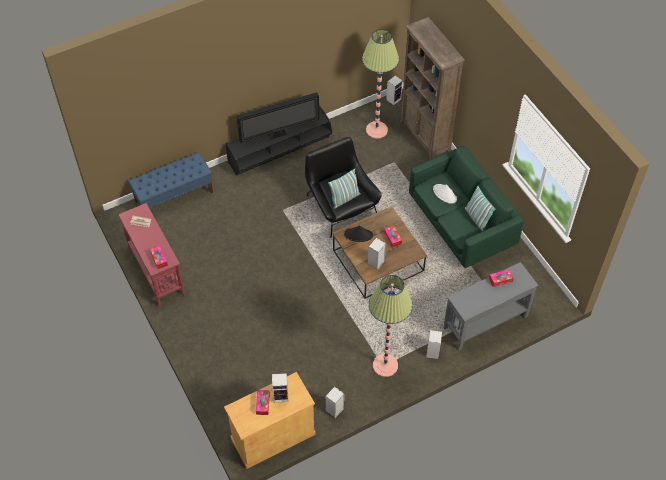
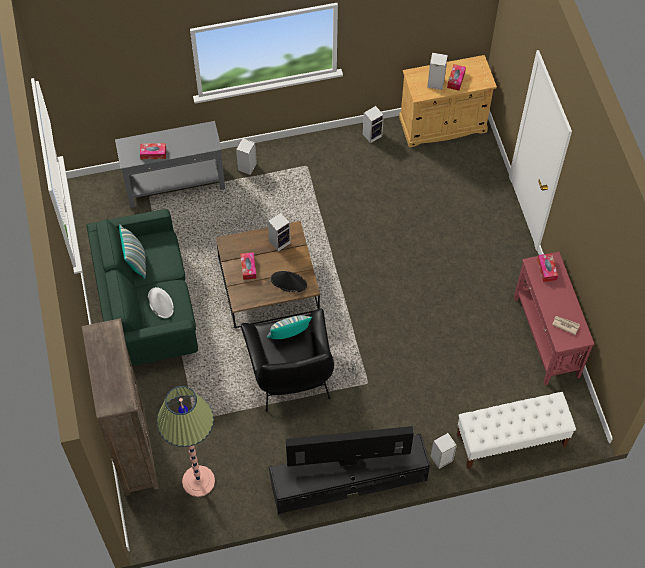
camera: 165 degrees left, 5 degrees up
(174, 196) = (510, 440): blue bench -> white bench
(385, 365) = (304, 165): floor lamp -> none
(393, 99) = (152, 532): speaker -> speaker (441, 459)

